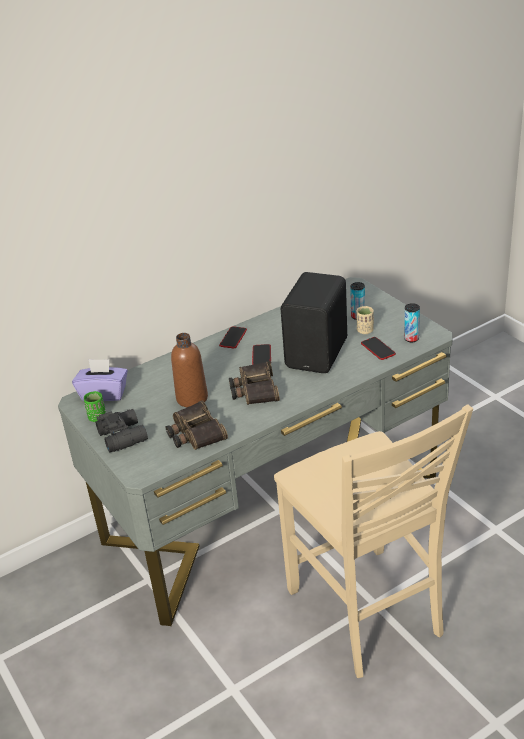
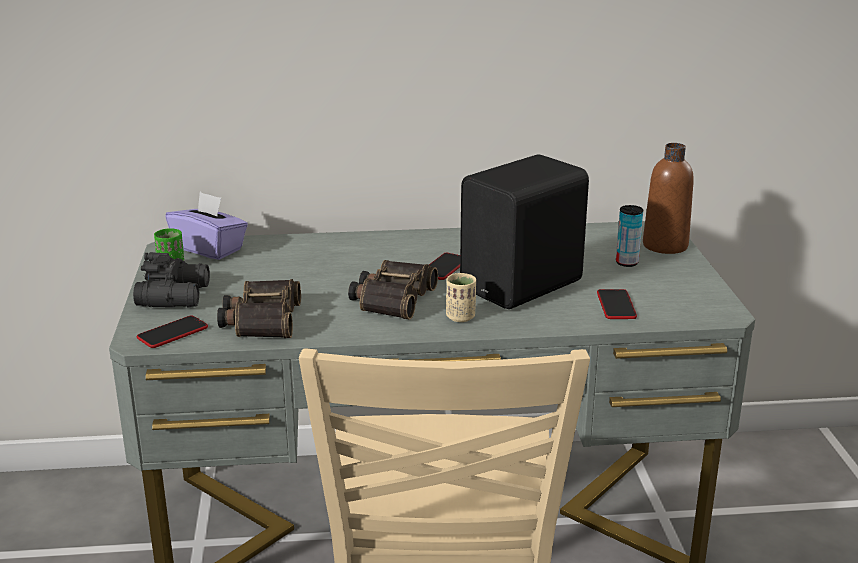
camera: 25 degrees right, 10 degrees down
(192, 398) = (303, 284): brown bottle -> brown bottle (665, 246)
(233, 338) = (430, 239): phone -> phone (172, 333)
(365, 331) = (620, 280): beige cup -> beige cup (460, 317)
(411, 339) = (680, 308): can -> none

